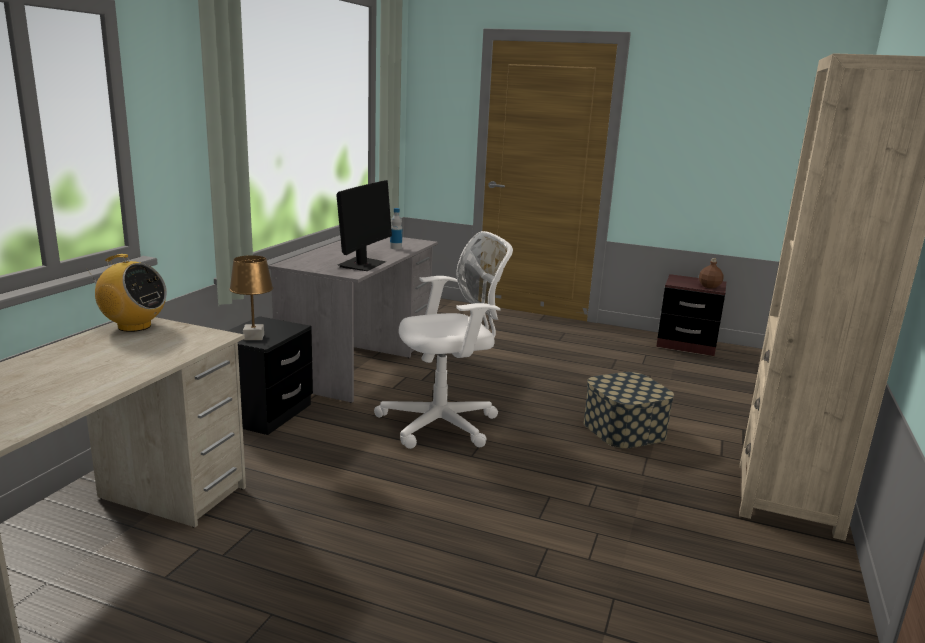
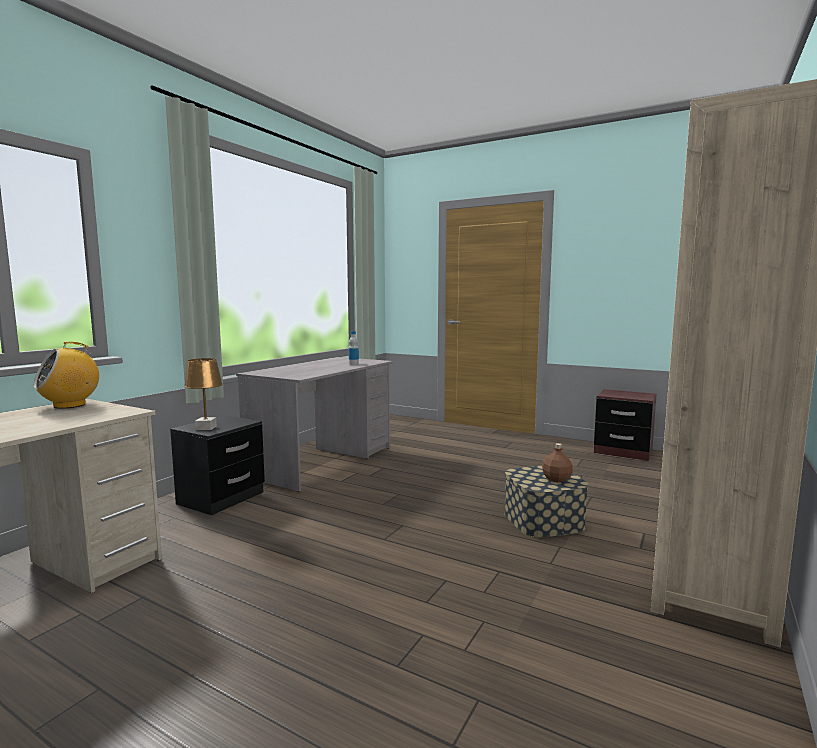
camera: 10 degrees right, 10 degrees down
(134, 326) = (70, 405): radio -> radio turned 105 degrees clockwise
(362, 265) = (313, 372): monitor -> none
(444, 424) = (372, 511): white office chair -> none
(709, 286) = (638, 396): brown bottle -> brown bottle (556, 479)

